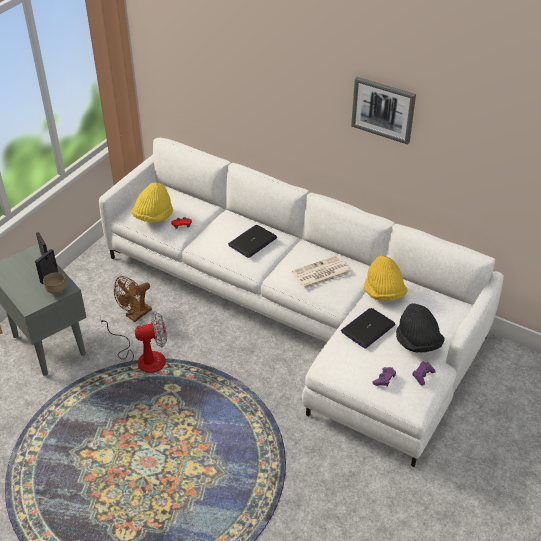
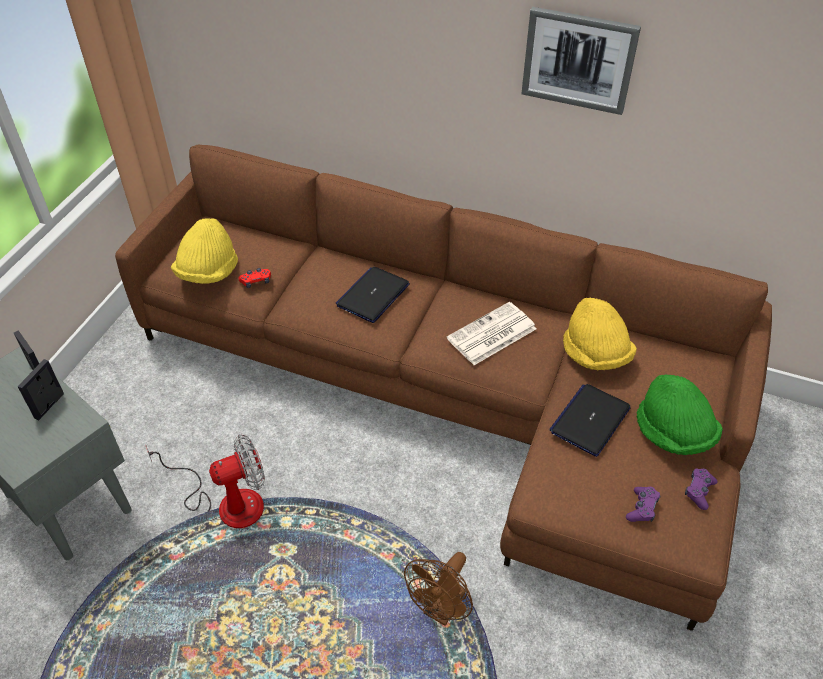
camera: 10 degrees left, 5 degrees up
(56, 291) = (65, 430): brown bowl -> none
(136, 315) = (202, 430): brown fan -> brown fan (441, 610)
(300, 314) = (454, 393): white sofa -> brown sofa
(417, 342) = (673, 433): black hat -> green hat

